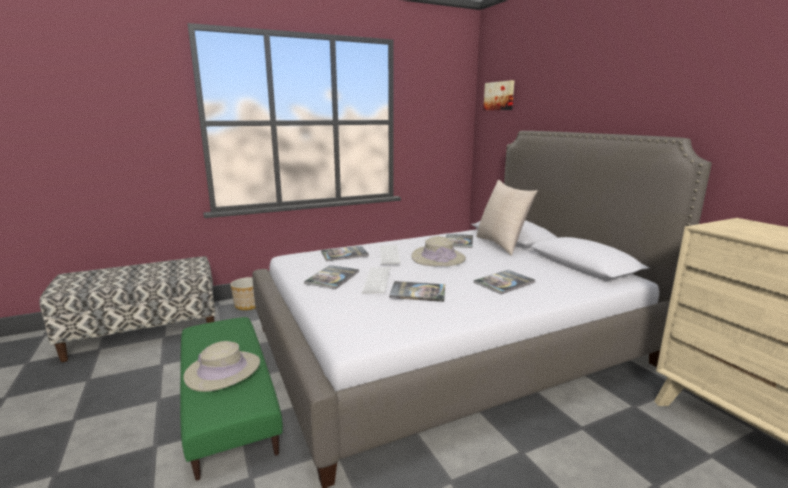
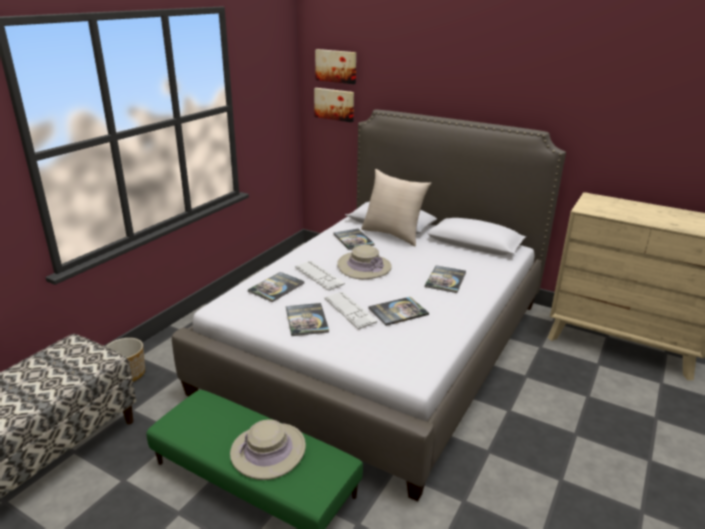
camera: 35 degrees left, 10 degrees up
(496, 131) = (334, 104): none -> picture

